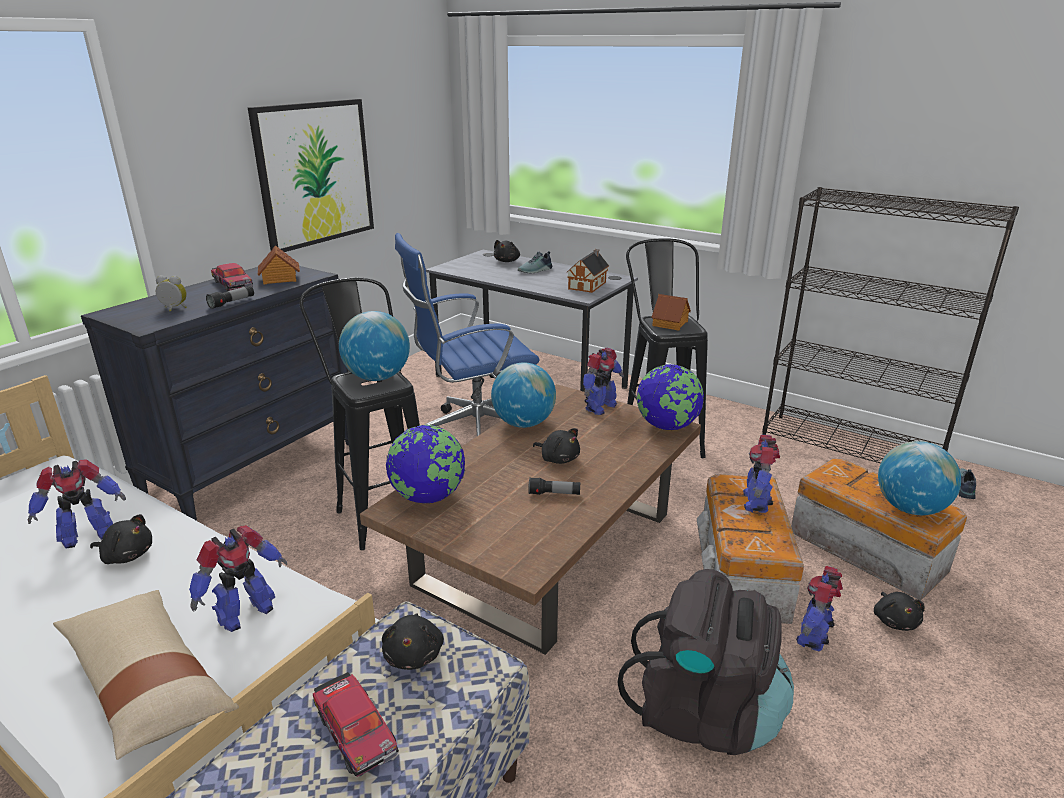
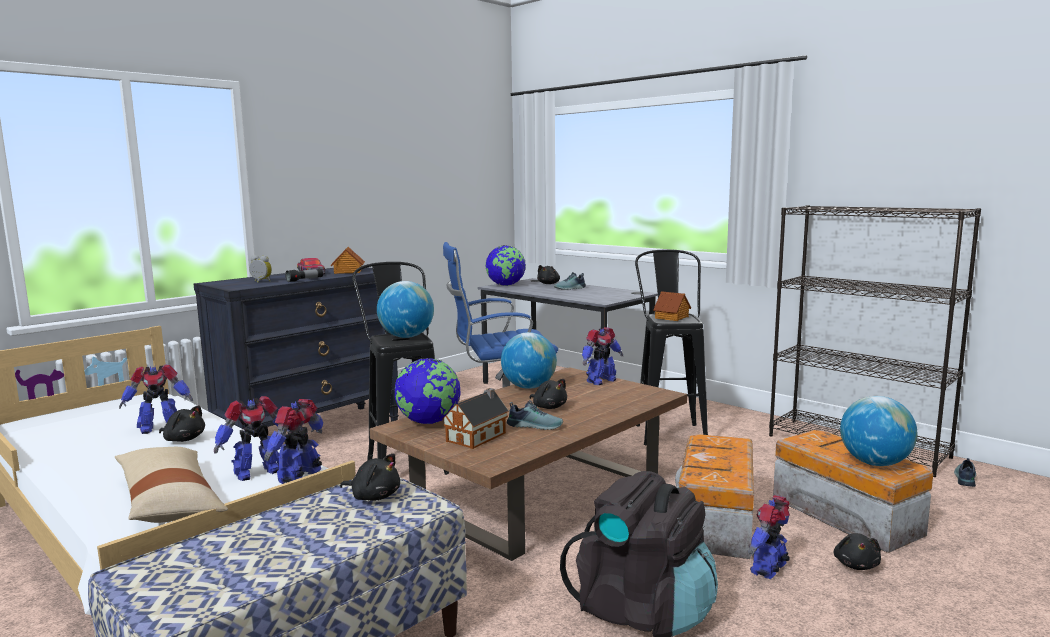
camera: 10 degrees right, 15 degrees down
(315, 174) = (392, 205): picture -> none
(356, 730) = (309, 529): toy car -> none
(414, 654) = (374, 496): black plush toy -> black plush toy turned 75 degrees counterclockwise
(554, 494) = (535, 425): flashlight -> shoe
(588, 285) = (611, 296): toy house -> toy house (478, 436)
(667, 426) = (655, 393): globe -> globe (506, 285)
(756, 502) = (725, 451): toy robot -> toy robot (301, 476)

